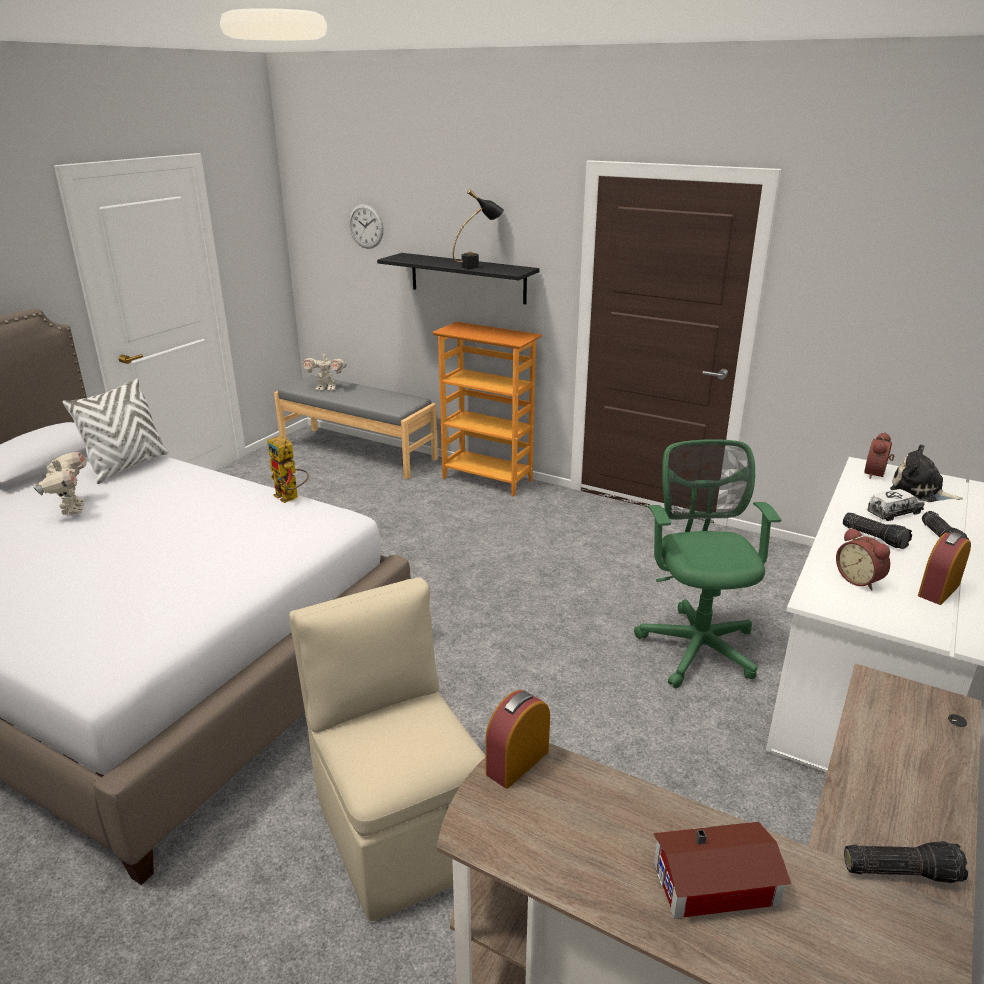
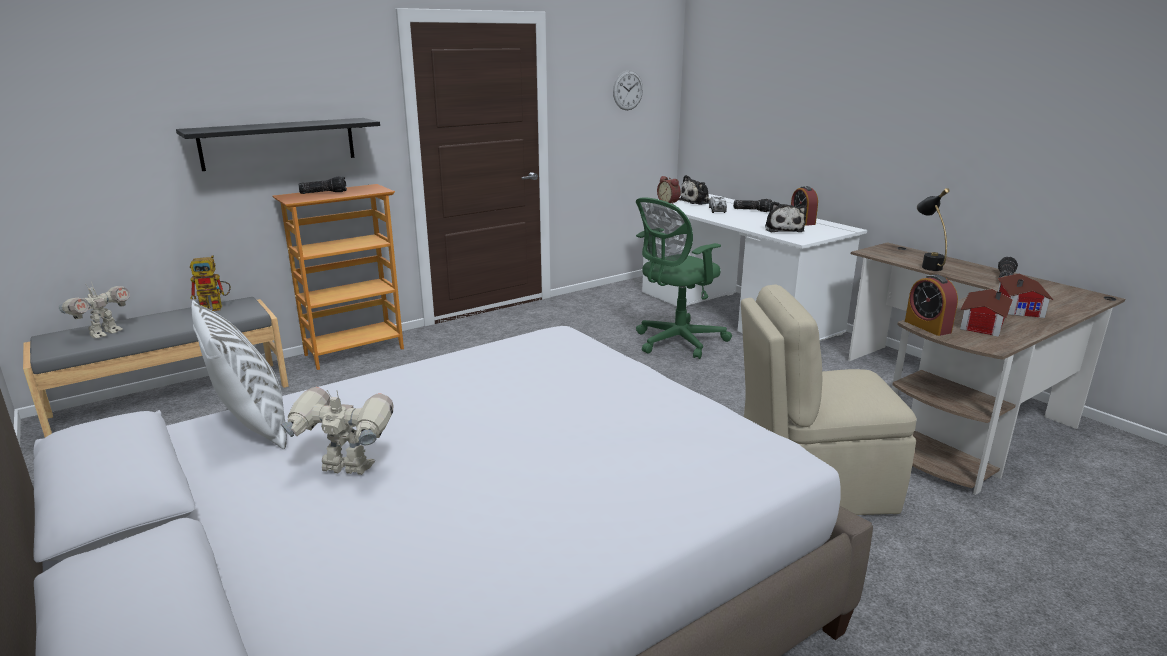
camera: 65 degrees left, 5 degrees down
(291, 498) = (489, 345): toy robot -> toy robot (216, 307)
(366, 226) = (107, 102): wall clock -> wall clock (628, 90)
(478, 266) = (312, 123): black table lamp -> black table lamp (927, 265)
(574, 824) = (980, 324): none -> toy house
(697, 644) = (676, 342): green office chair -> green office chair turned 60 degrees counterclockwise
(859, 579) = (783, 229): alarm clock -> plush toy
(875, 537) = (741, 218): flashlight -> flashlight (324, 192)

